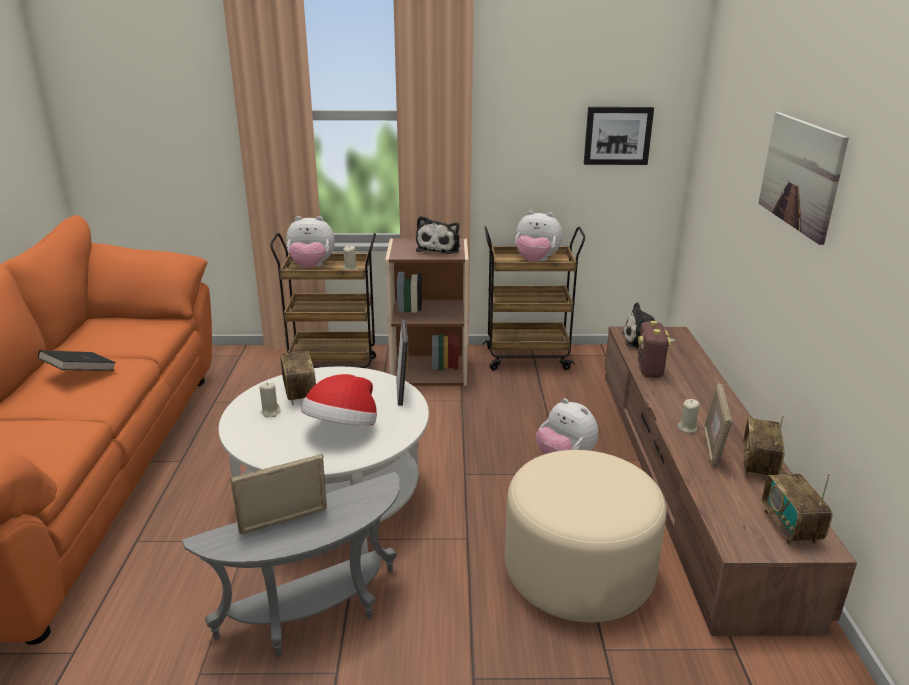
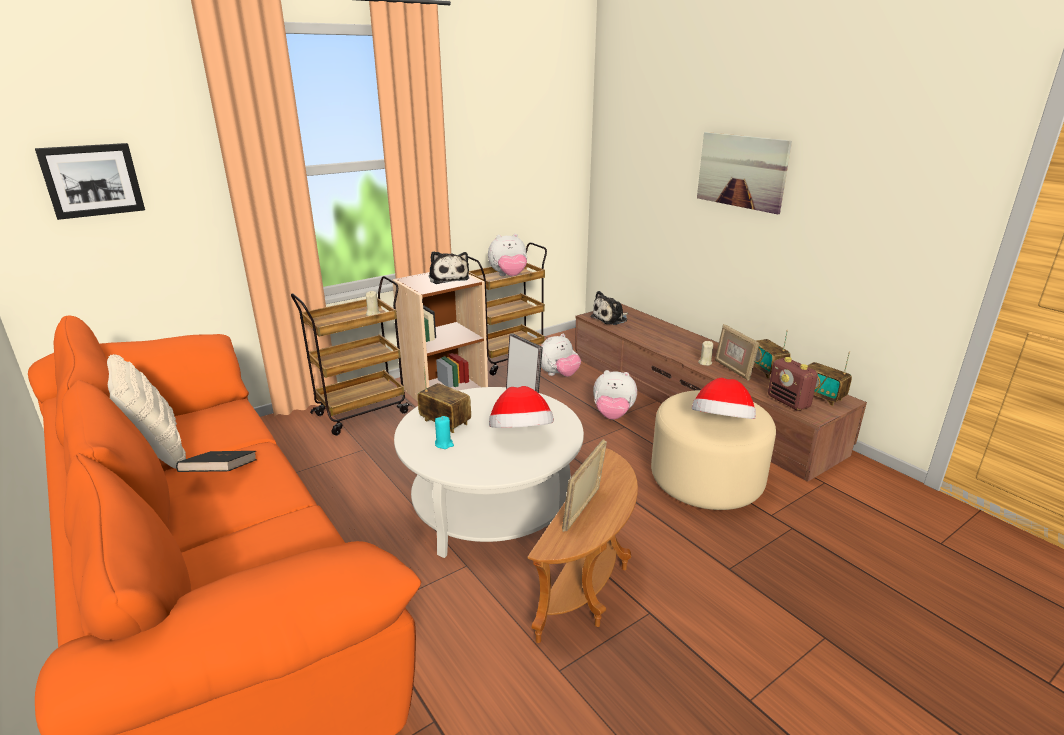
camera: 35 degrees left, 0 degrees up
(77, 341) = (157, 450): none -> beige pillow
(270, 412) = (444, 444): beige candle -> turquoise candle
(311, 267) = (333, 320): plush toy -> plush toy (558, 375)
(315, 617) = (589, 588): grey side table -> brown side table
(568, 503) = (721, 424): none -> hat
(617, 135) = (543, 165): picture -> picture (92, 180)
(650, 369) = (638, 335): radio -> radio (788, 402)

